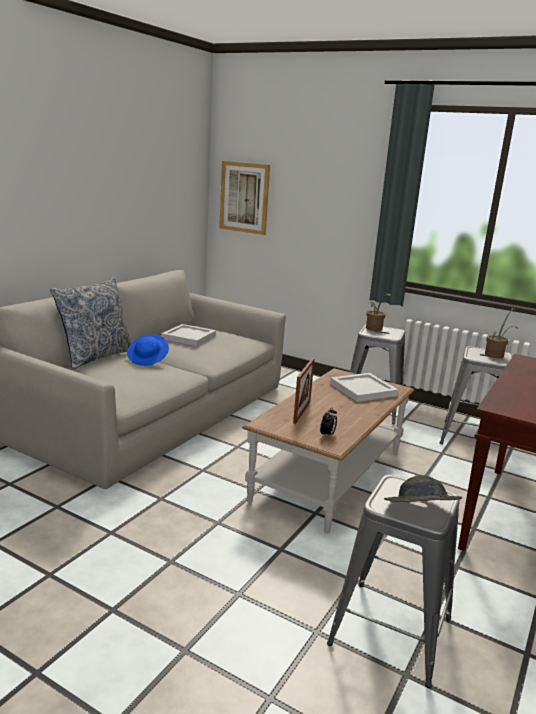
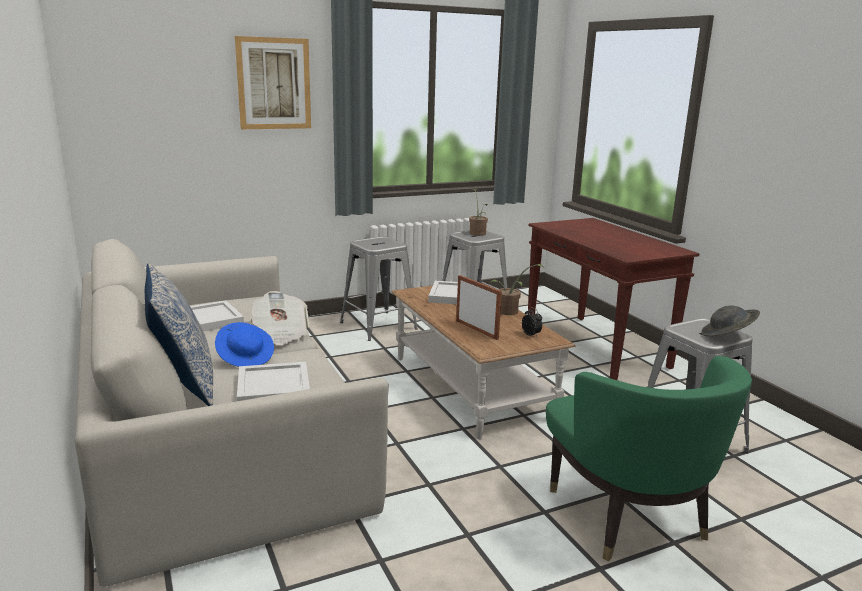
camera: 55 degrees left, 0 degrees up
(115, 375) = (272, 386): none -> white tray
(204, 611) = (628, 516): none -> green armchair
(207, 360) = (281, 333): none -> newspaper
(244, 197) = (128, 122): picture -> picture (274, 84)
(374, 329) = (369, 243): potted plant -> potted plant (510, 312)

